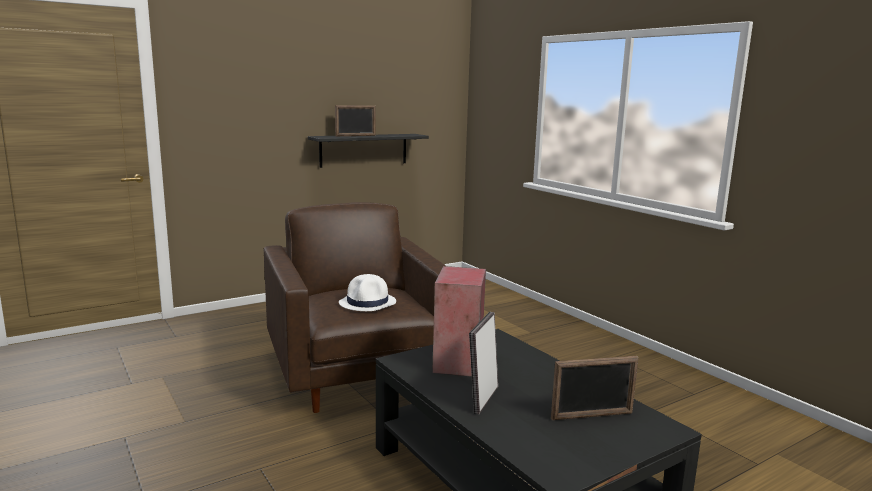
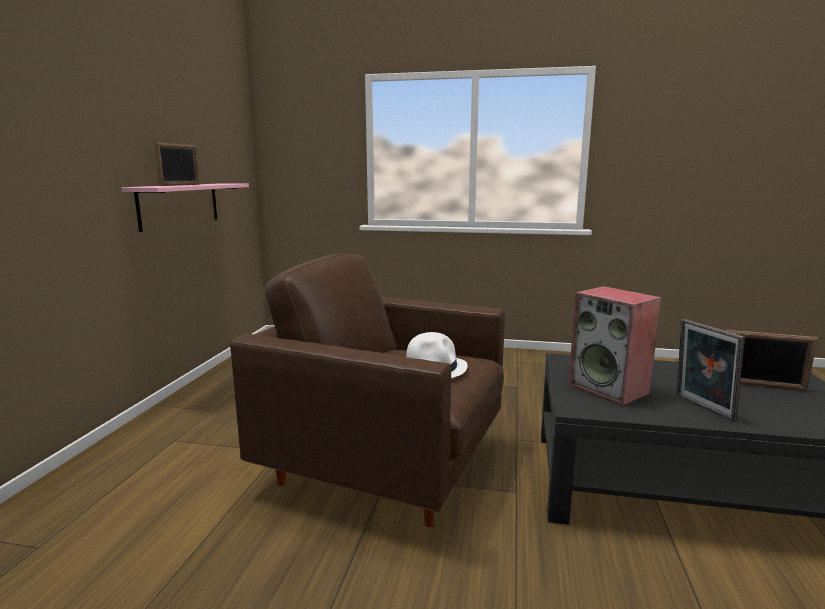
camera: 45 degrees left, 0 degrees up
(364, 150) = (179, 205): black shelf -> pink shelf
(592, 416) = (761, 386): picture frame -> picture frame turned 75 degrees clockwise

